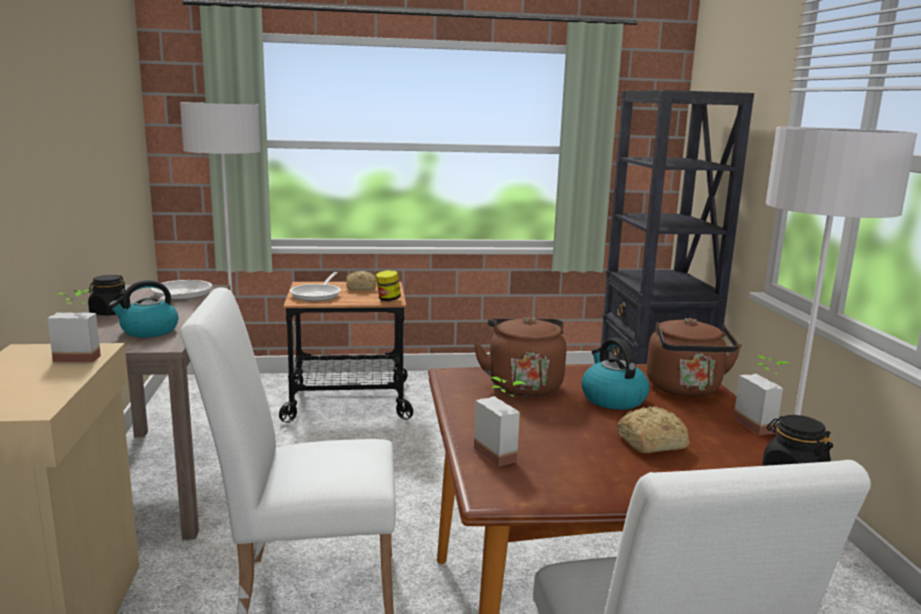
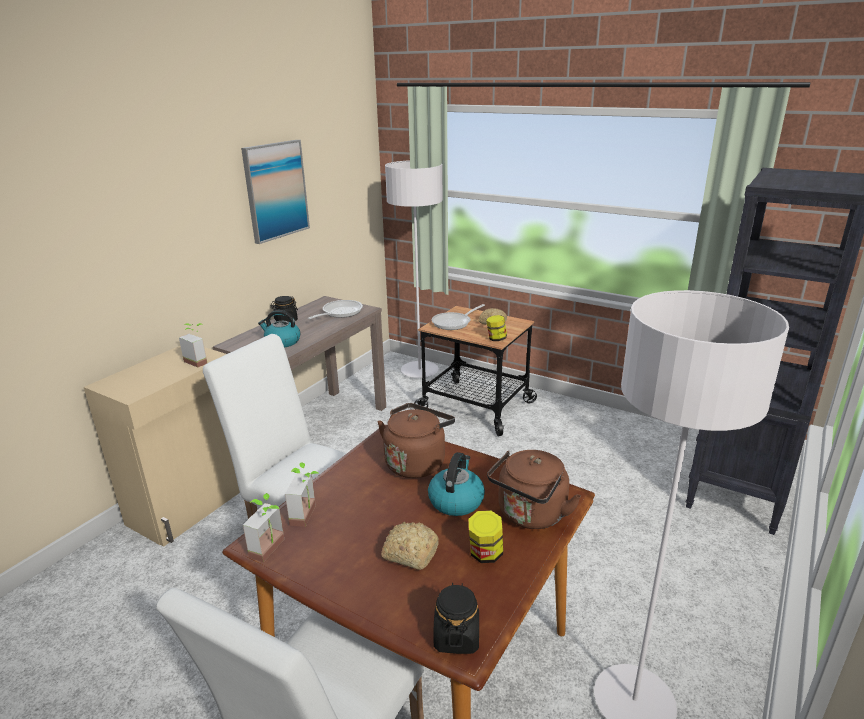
camera: 40 degrees right, 10 degrees up
(71, 118) = (275, 190): none -> picture
(705, 422) = (485, 554): none -> jar
(761, 425) = (526, 578): potted plant -> potted plant (273, 550)

